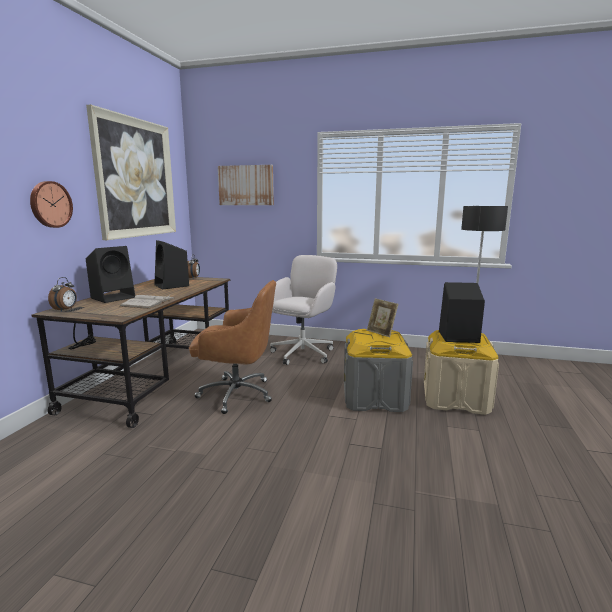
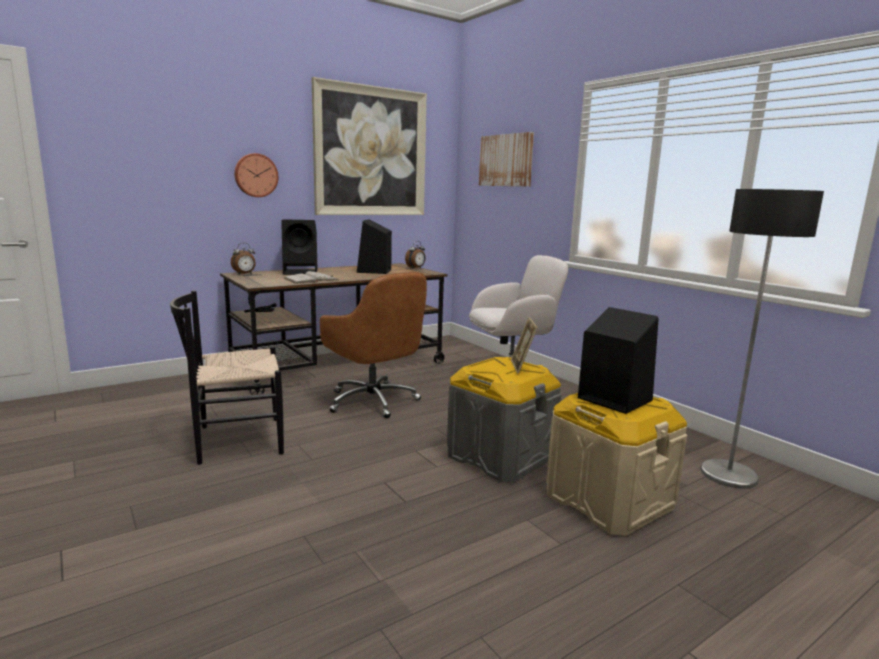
camera: 40 degrees right, 0 degrees up
(191, 469) = (235, 441): none -> black chair

